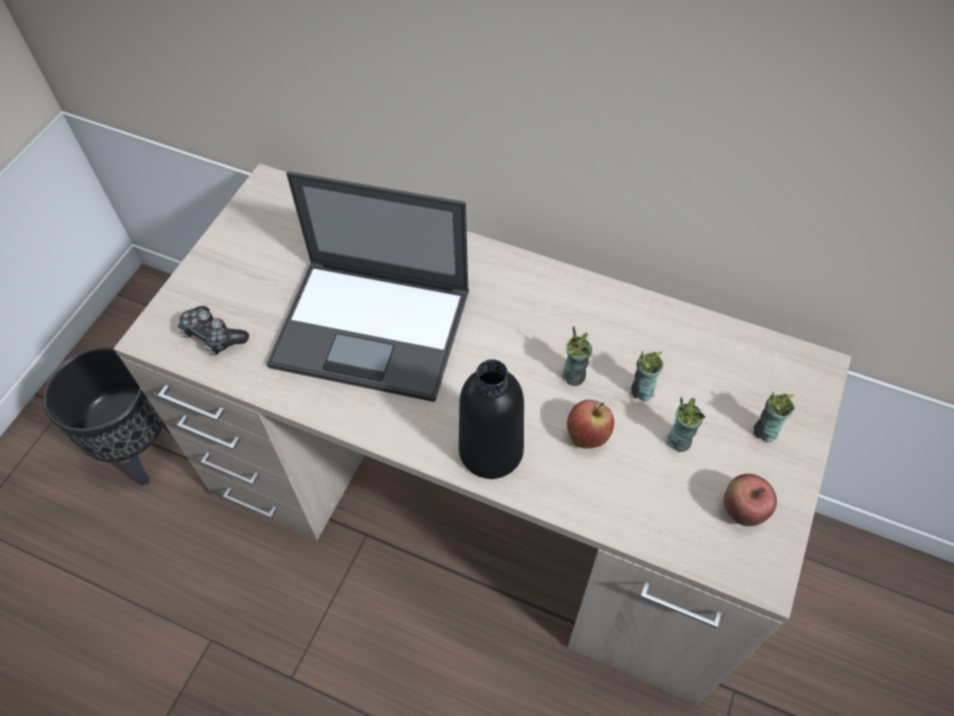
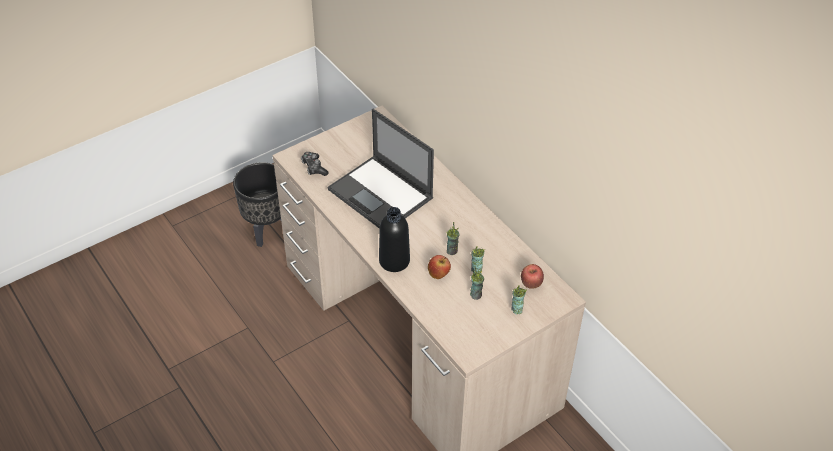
camera: 30 degrees right, 10 degrees down
(742, 510) = (480, 330): apple -> apple (531, 284)

